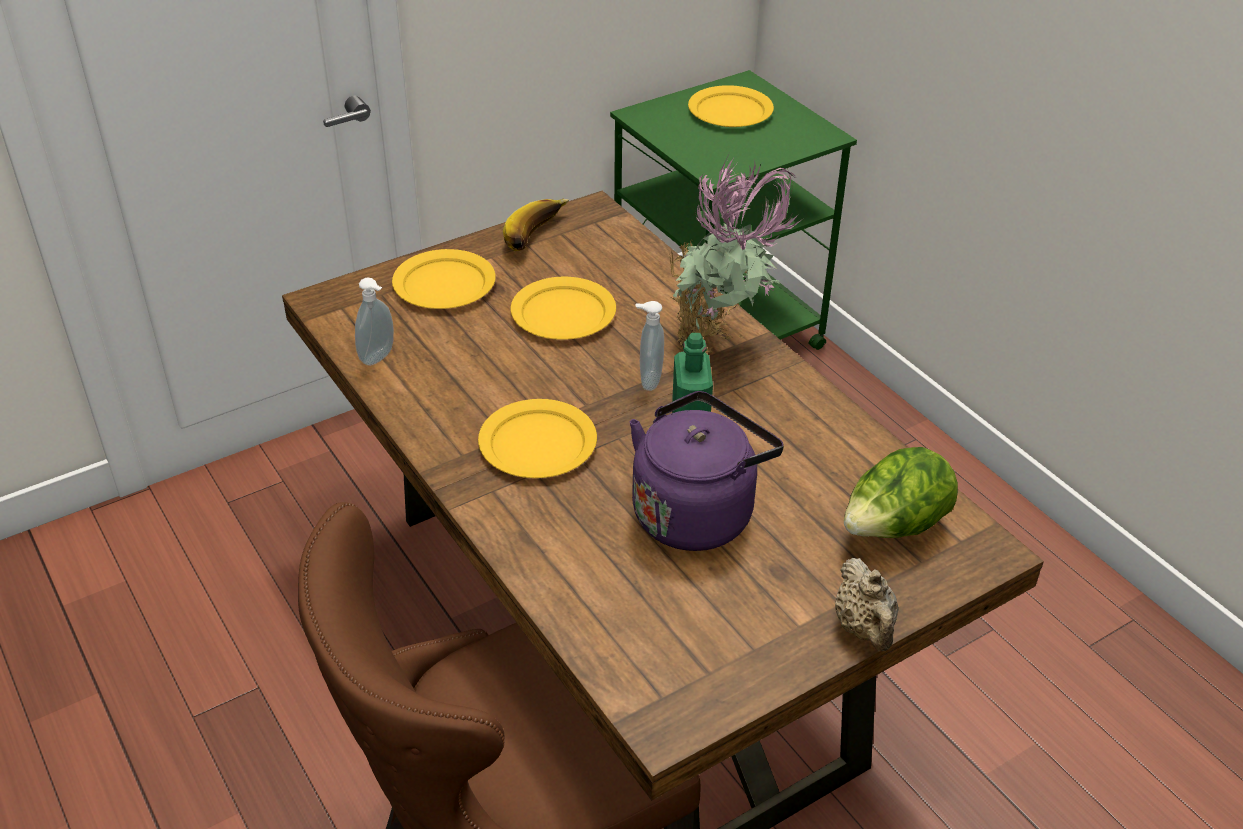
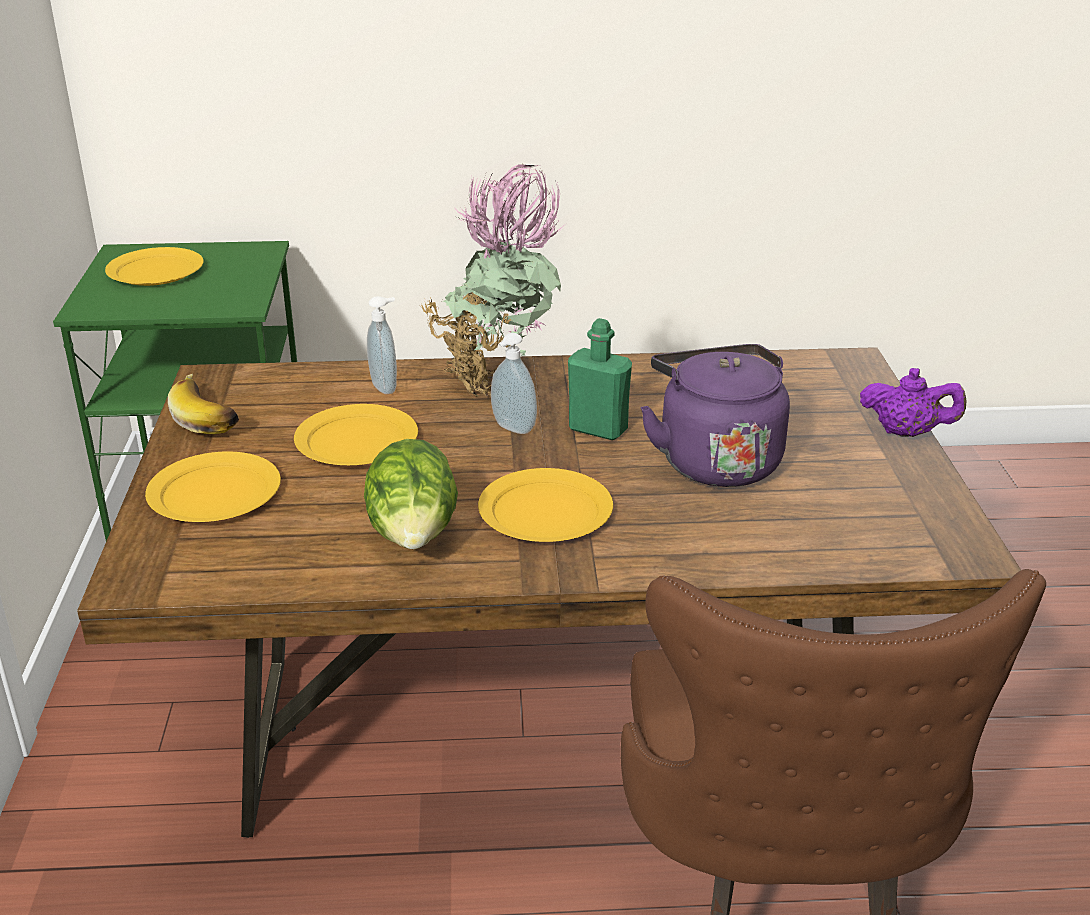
camera: 60 degrees left, 10 degrees down
(379, 358) = (295, 569): soap dispenser -> soap dispenser (386, 387)
(864, 628) = (907, 433): beige teapot -> purple teapot
(893, 528) = (802, 386): lettuce -> lettuce (414, 537)

